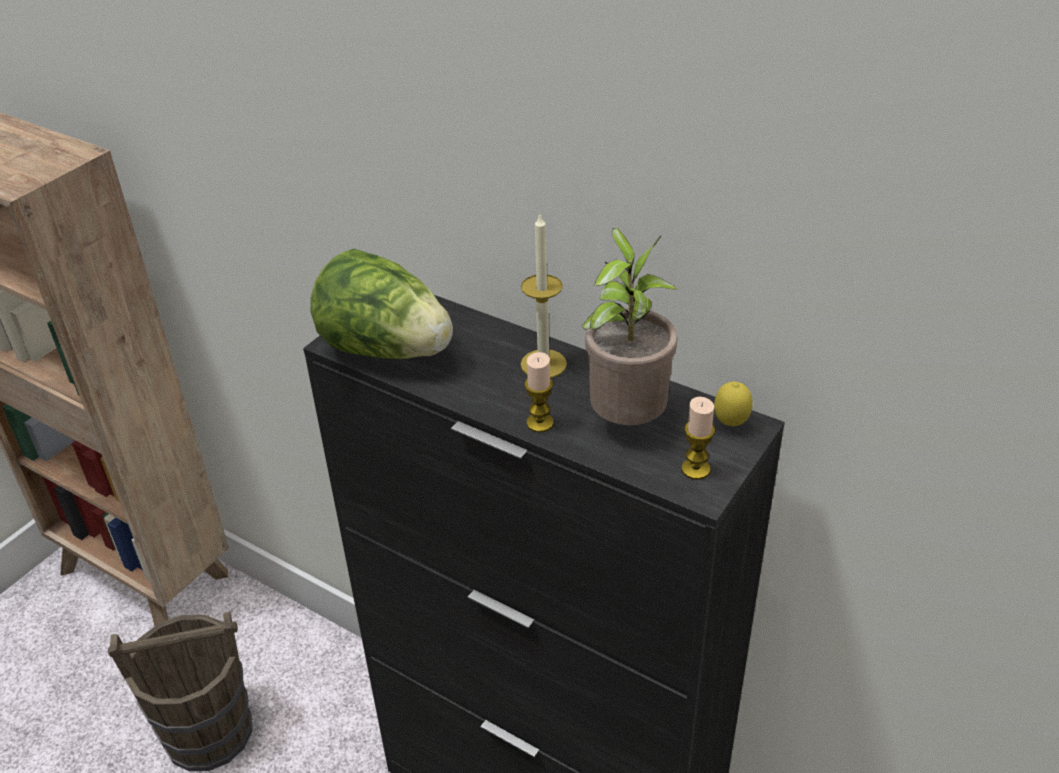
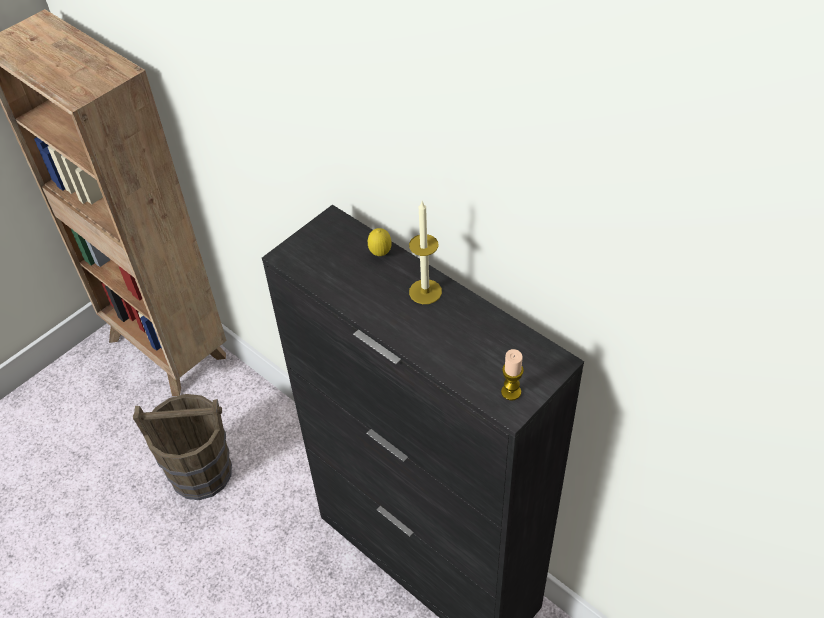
camera: 10 degrees right, 10 degrees up
(387, 350) = (318, 266): lettuce -> none
(540, 423) = (412, 341): candle -> none
(626, 421) = (472, 347): potted plant -> none
(730, 424) = (545, 359): lemon -> lemon (380, 254)

